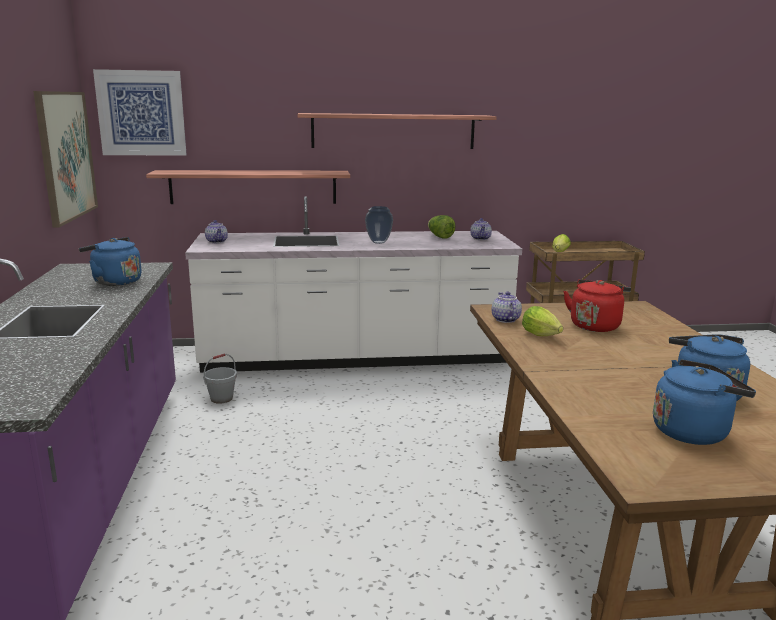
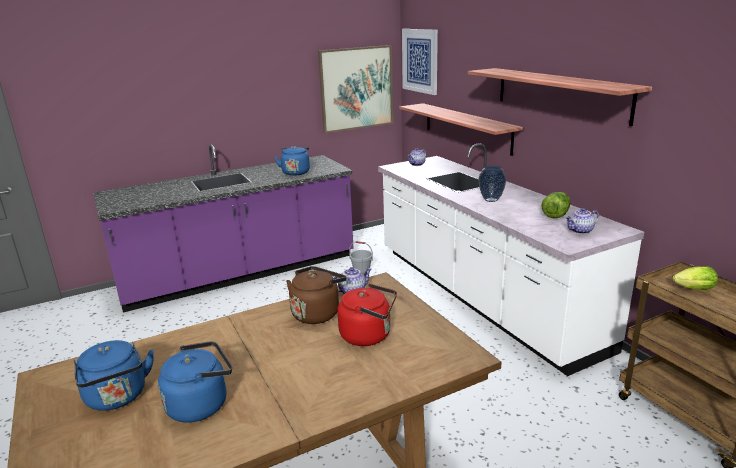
camera: 70 degrees right, 5 degrees up
(542, 336) = (317, 313): lettuce -> brown kettle

